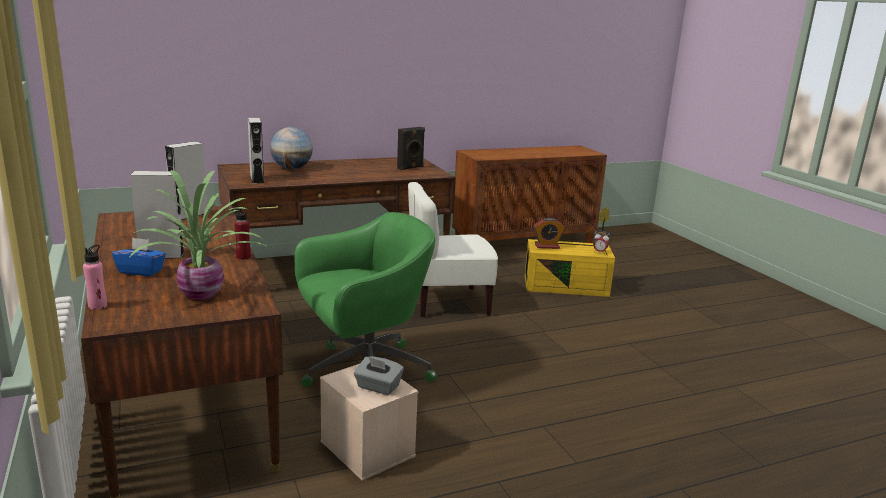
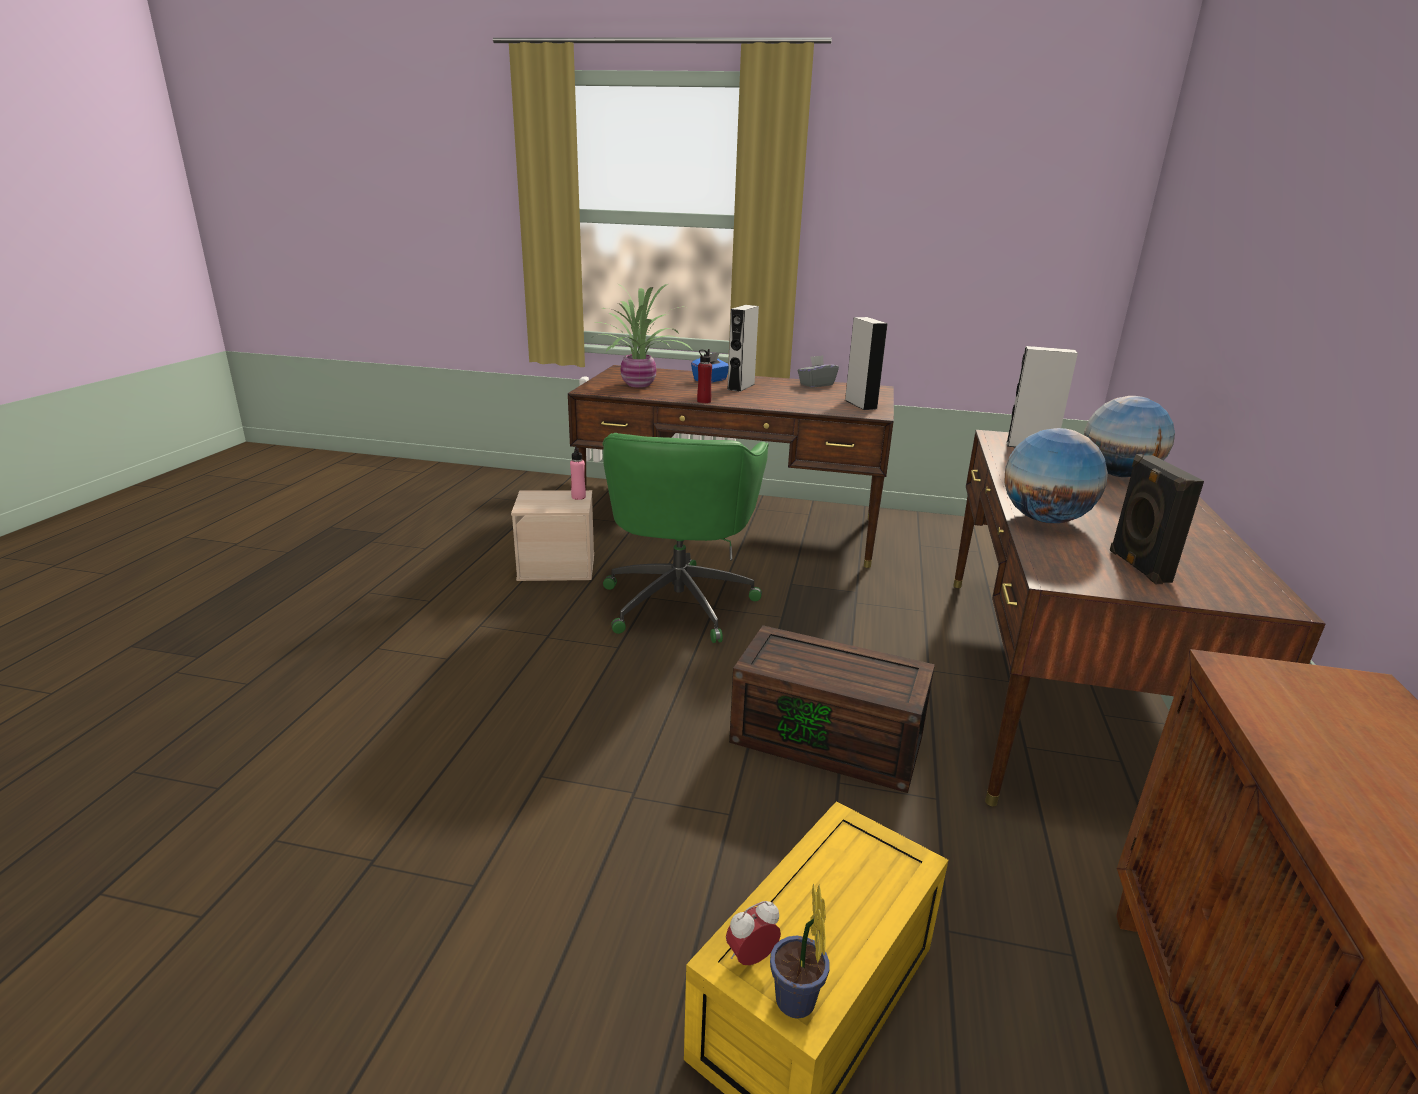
camera: 125 degrees right, 5 degrees up
(98, 306) = (657, 369): pink bottle -> pink bottle (578, 497)
(378, 387) = (541, 502): grey tissue box -> grey tissue box (816, 384)
(381, 176) = (1044, 519): none -> globe
(448, 303) = (829, 739): white chair -> brown storage box
(547, 246) = (864, 860): alarm clock -> none

